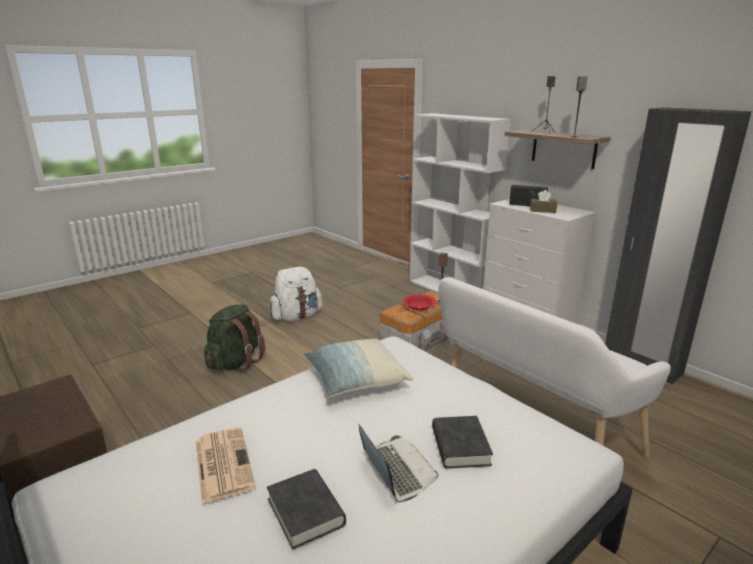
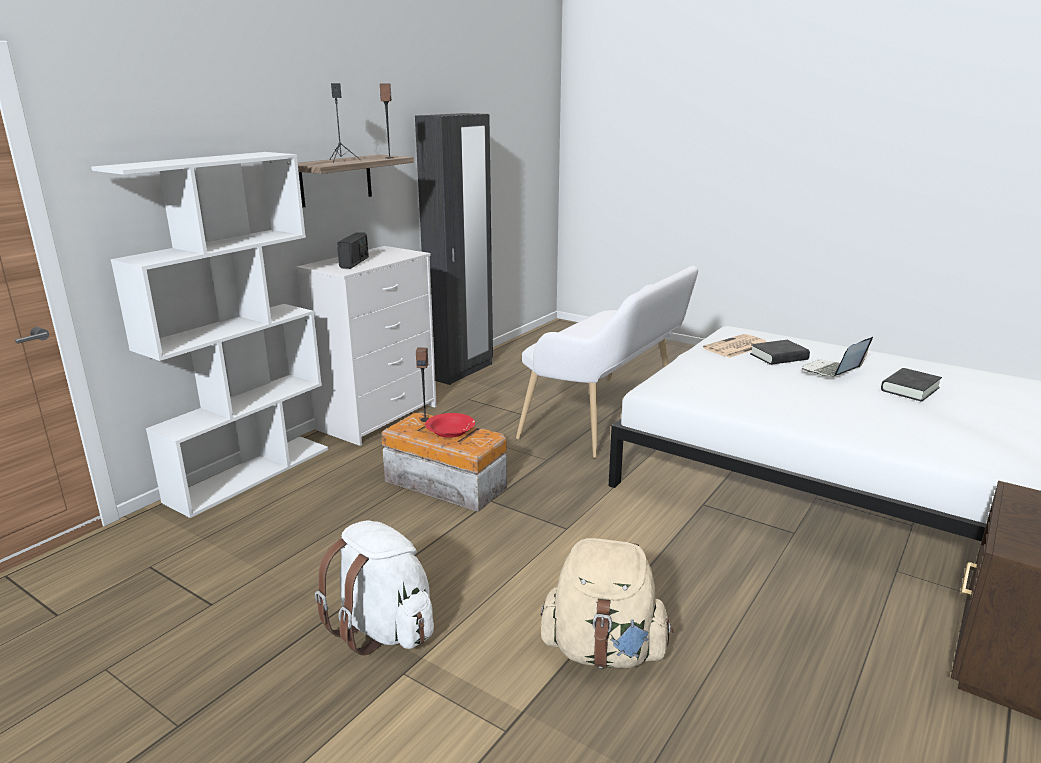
camera: 105 degrees left, 0 degrees up
(223, 463) = (923, 422): newspaper -> newspaper (736, 347)
(235, 363) = (603, 651): green backpack -> beige backpack
(355, 380) = (740, 397): pillow -> none
(542, 210) = (384, 258): brown tissue box -> none

